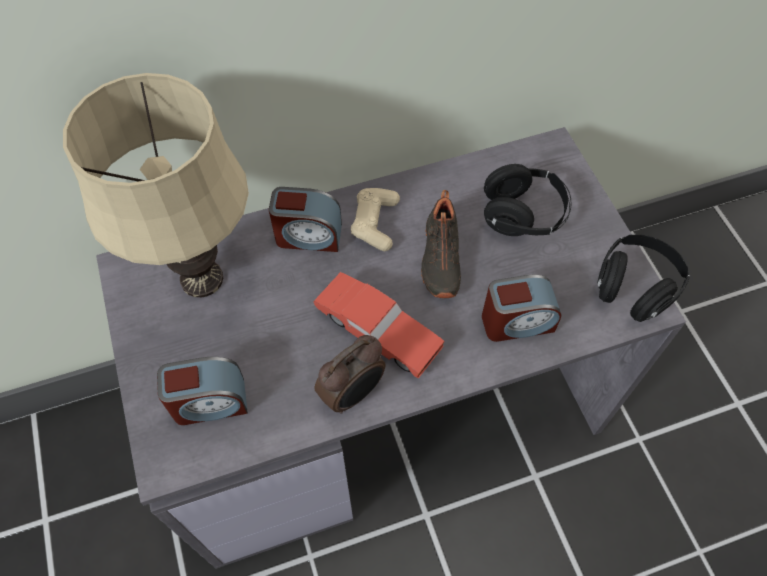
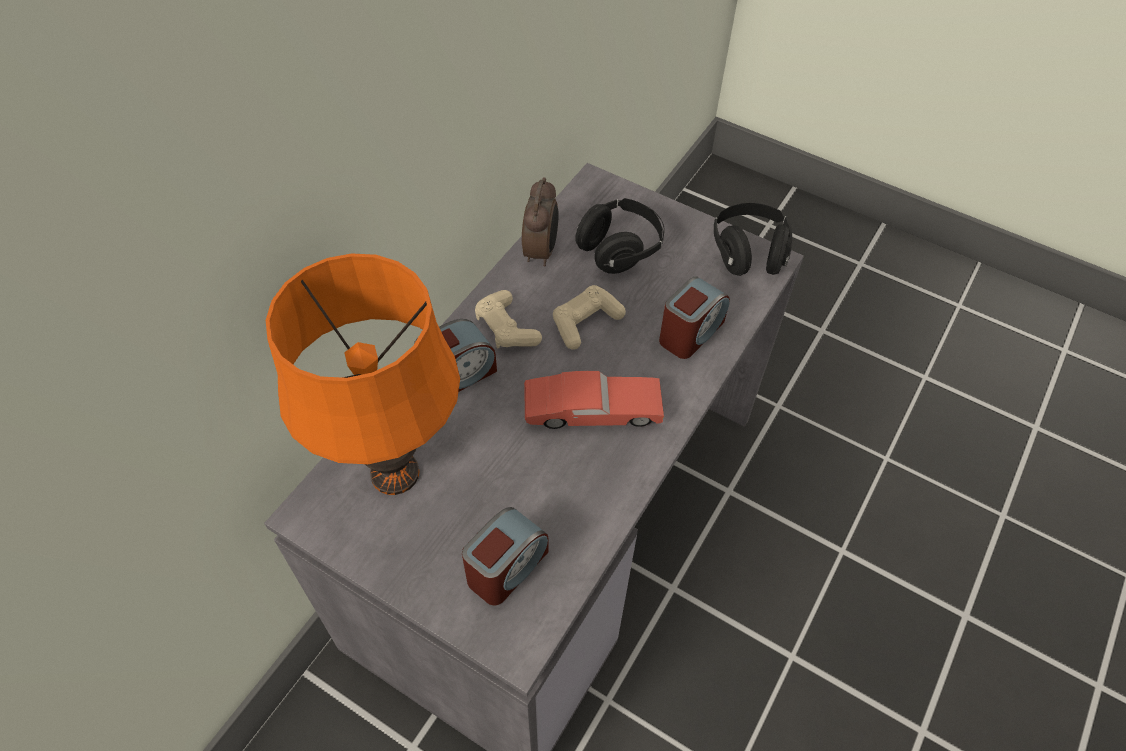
camera: 40 degrees left, 5 degrees down
(201, 278) = (394, 473): beige table lamp -> orange table lamp
(353, 393) = (619, 472): alarm clock -> alarm clock (541, 251)
(439, 257) = (585, 322): black shoe -> beige game controller

